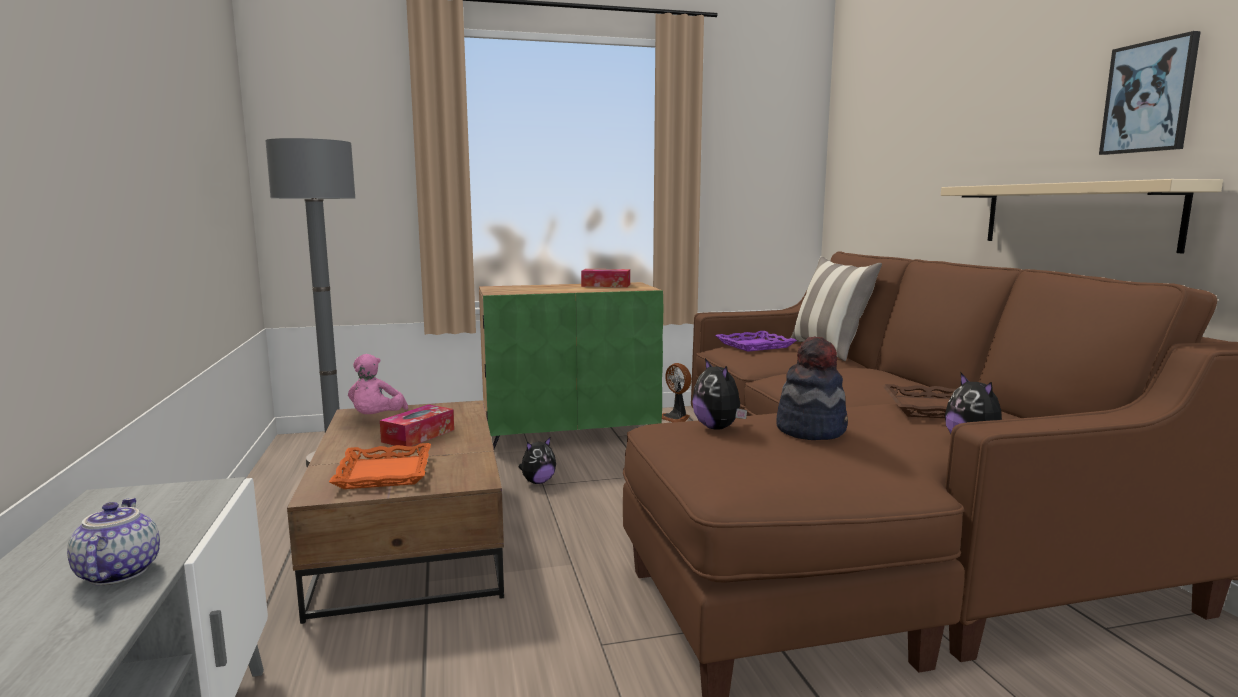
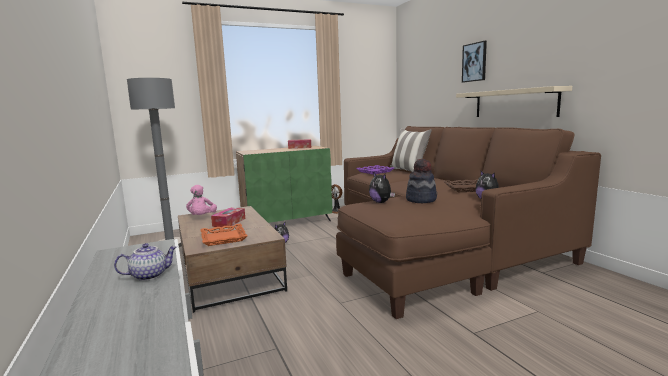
camera: 10 degrees left, 0 degrees up
(116, 573) = (149, 275): teapot -> teapot turned 90 degrees clockwise
(1149, 97) = (541, 52): picture -> picture (474, 62)

